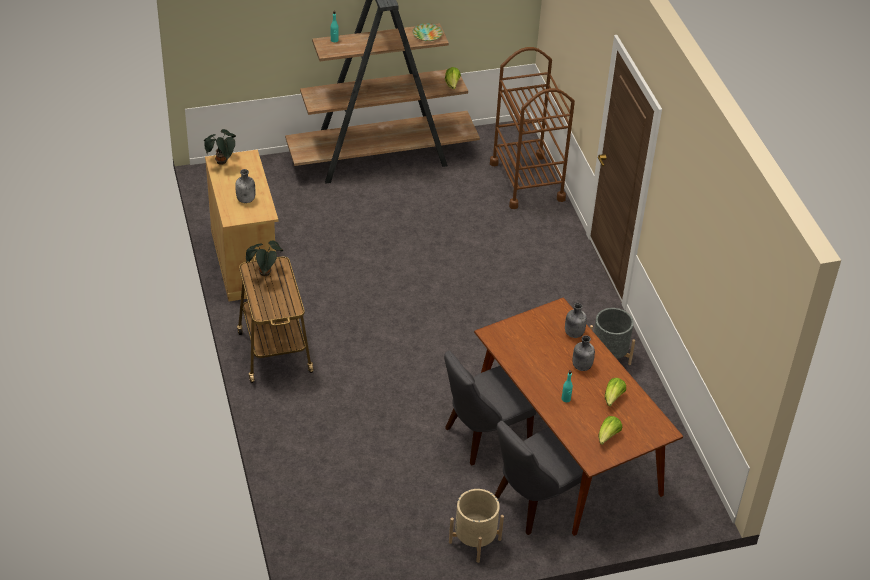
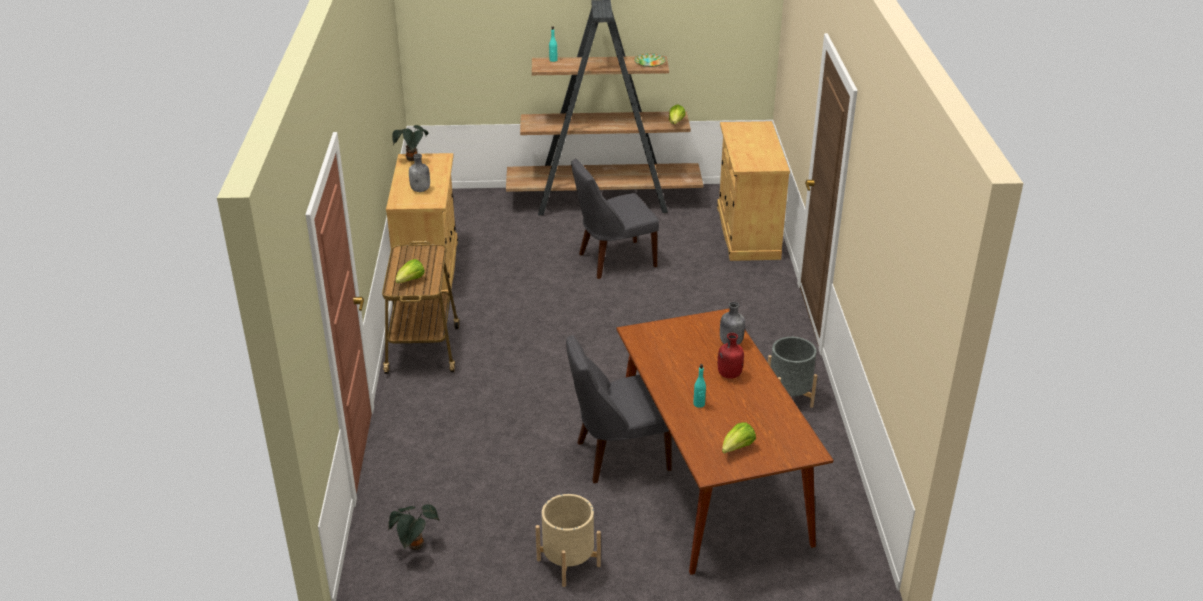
camera: 15 degrees right, 10 degrees down
(265, 274) = (415, 257): potted plant -> potted plant (415, 547)
(527, 181) = (747, 232): brown cart -> beige cabinet
(534, 502) = (654, 531): grey chair -> grey chair (613, 260)
(581, 366) = (729, 374): grey bottle -> red bottle
(613, 398) = (756, 410): lettuce -> lettuce (410, 281)

